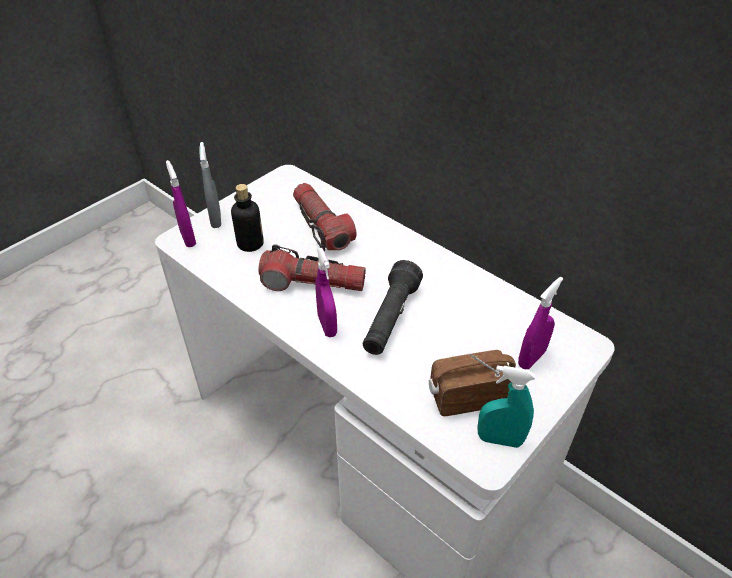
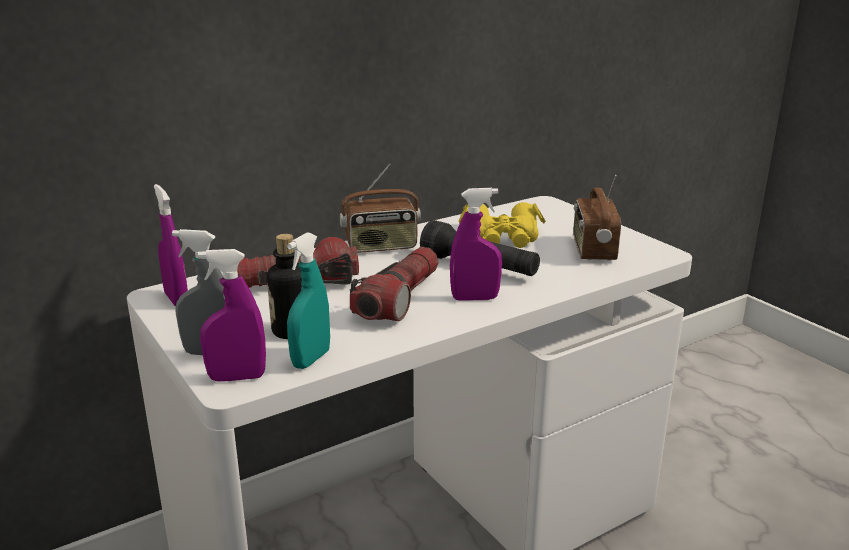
camera: 75 degrees left, 20 degrees down
(409, 253) = (381, 247): none -> radio
(468, 324) = (502, 237): none -> yellow binoculars
(499, 440) = (641, 246): turquoise spray bottle -> turquoise spray bottle (311, 359)
(531, 358) = (553, 222): purple spray bottle -> purple spray bottle (176, 299)

